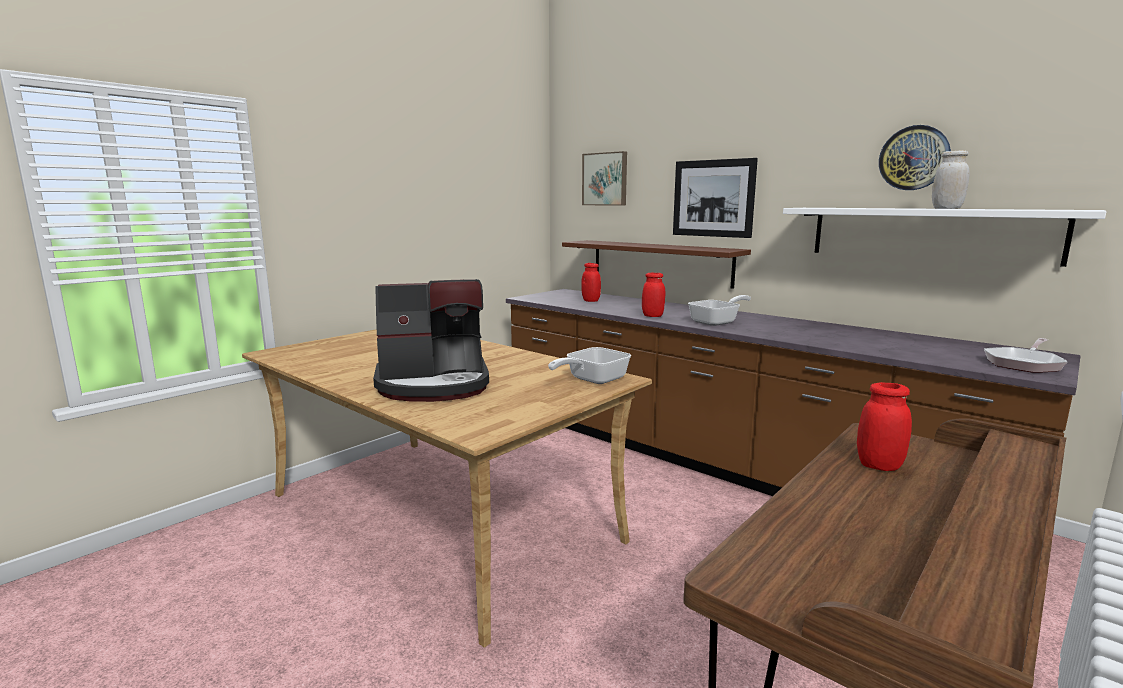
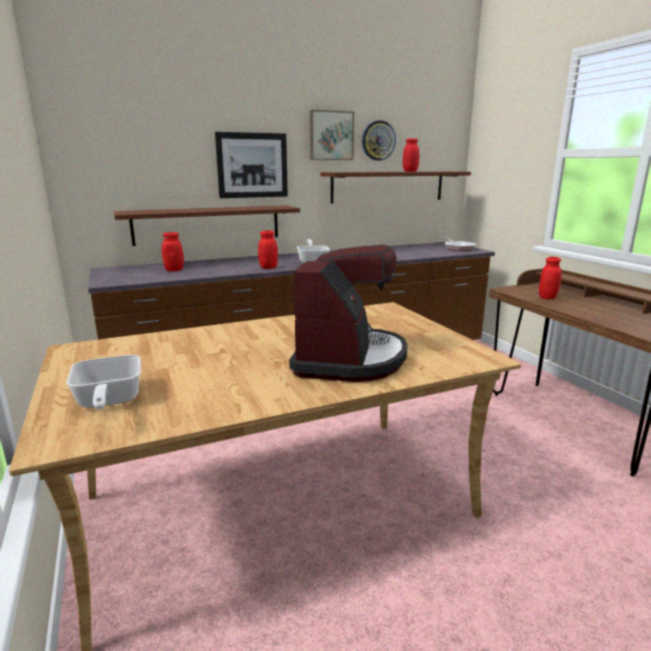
camera: 65 degrees left, 5 degrees up
(592, 380) = (384, 314): frying pan -> frying pan (108, 402)
(605, 179) = (130, 145): picture -> picture (330, 135)
(929, 233) = (388, 186): white shelf -> brown shelf
(946, 208) = (410, 171): white jar -> red jar

